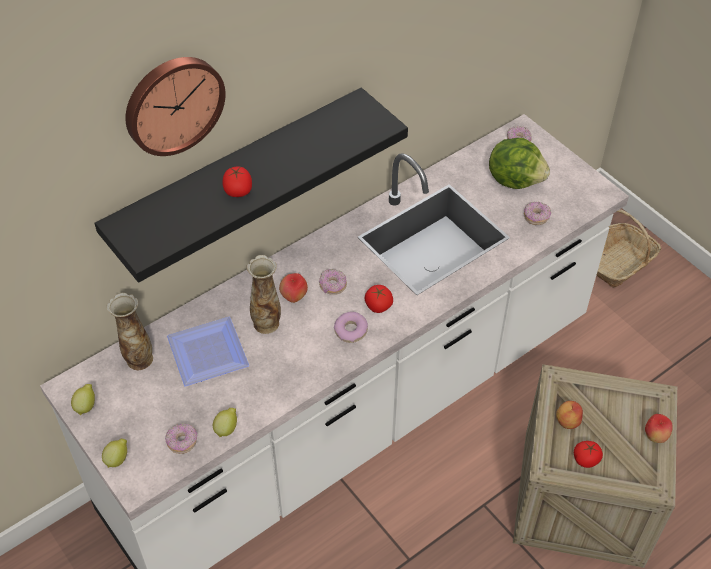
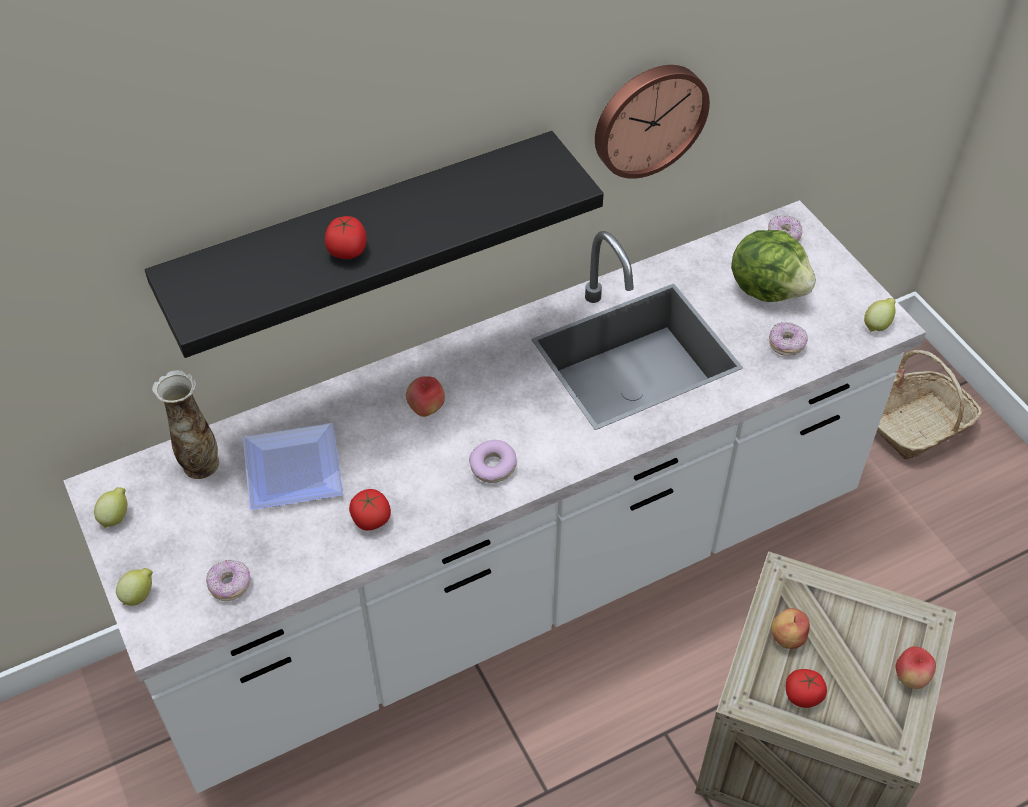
camera: 10 degrees right, 0 degrees up
(172, 103) = (263, 117): wall clock -> wall clock (648, 118)
(227, 428) = (294, 576): lemon -> lemon (877, 325)
(266, 323) = (381, 439): vase -> none
(332, 286) = (482, 401): donut -> none
(378, 306) = (538, 437): tomato -> tomato (371, 519)

